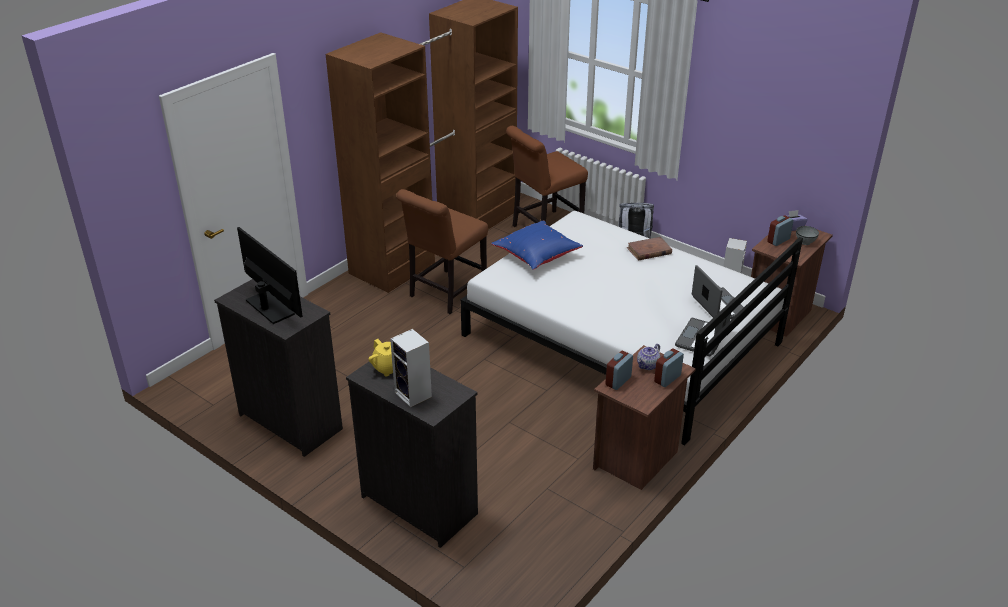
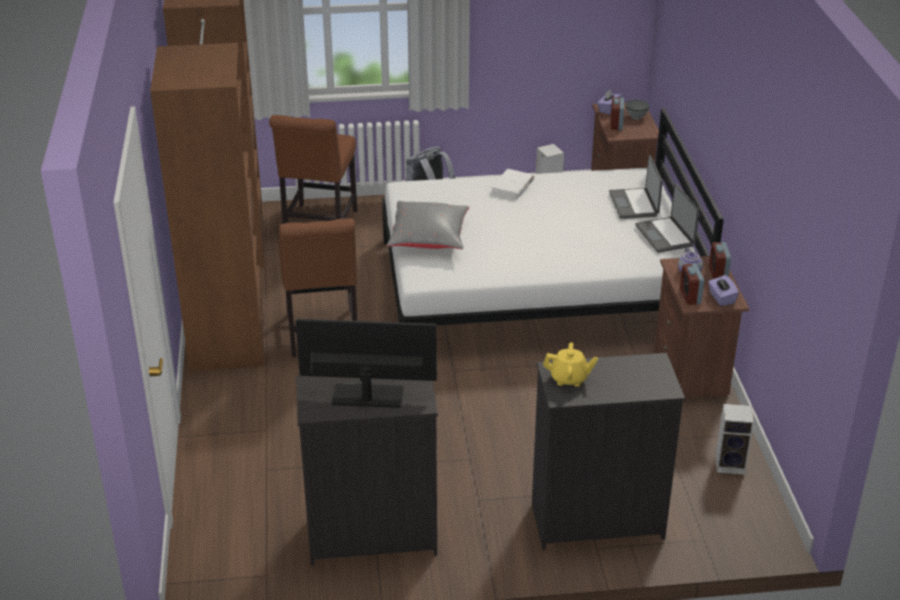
camera: 45 degrees left, 0 degrees up
(414, 395) = (628, 385): speaker -> speaker (731, 464)
(537, 256) = (429, 239): blue pillow -> grey pillow
(639, 396) = (721, 298): none -> purple tissue box
(649, 251) = (512, 187): brown book -> white book
(718, 306) = (634, 204): laptop -> laptop turned 120 degrees counterclockwise

